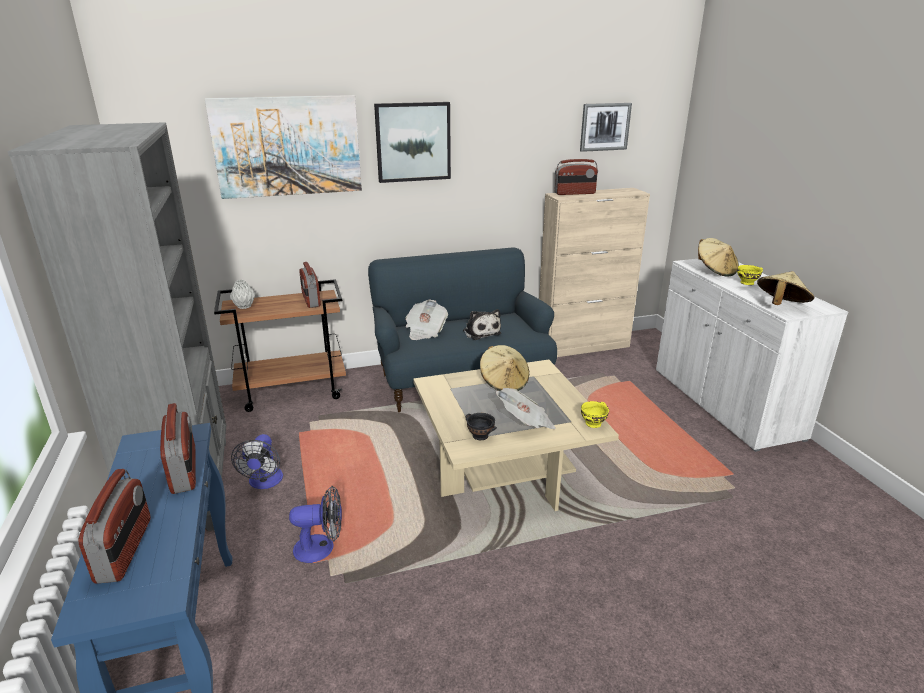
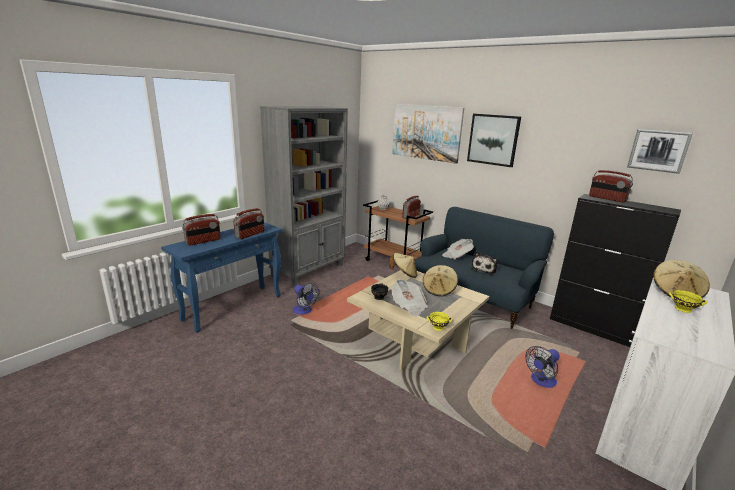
camera: 55 degrees right, 5 degrees down
(264, 482) = (328, 283): fan -> fan (541, 381)
(583, 346) = (592, 328): beige cabinet -> black cabinet
(780, 305) = (663, 329): beige hat -> beige hat (404, 274)

